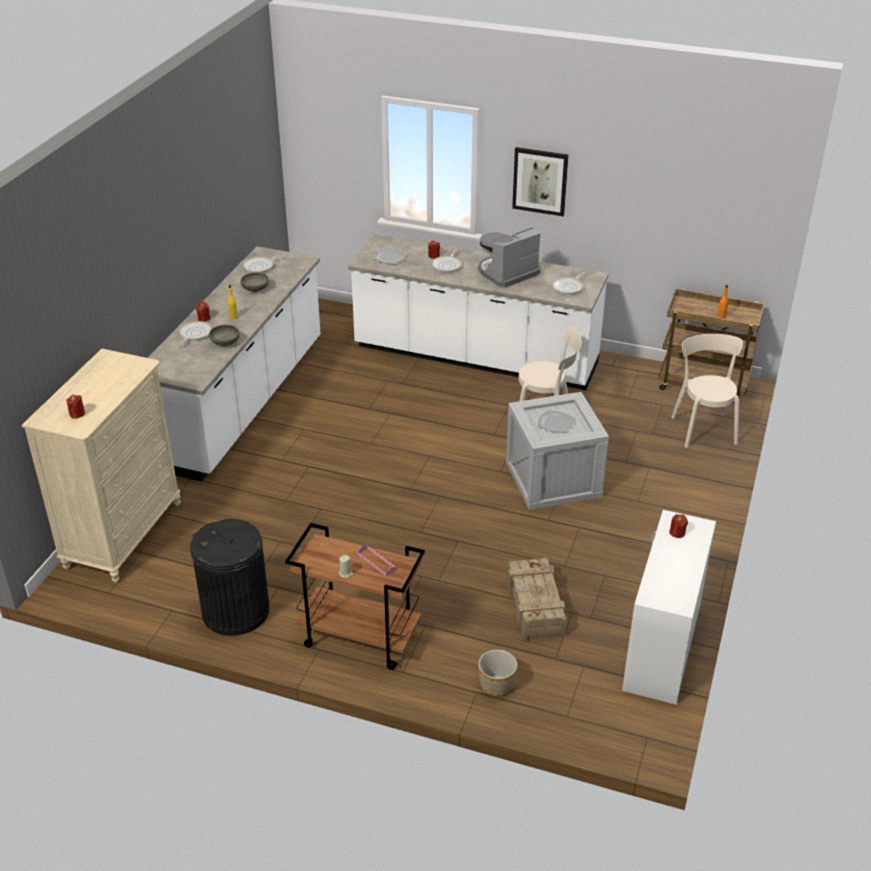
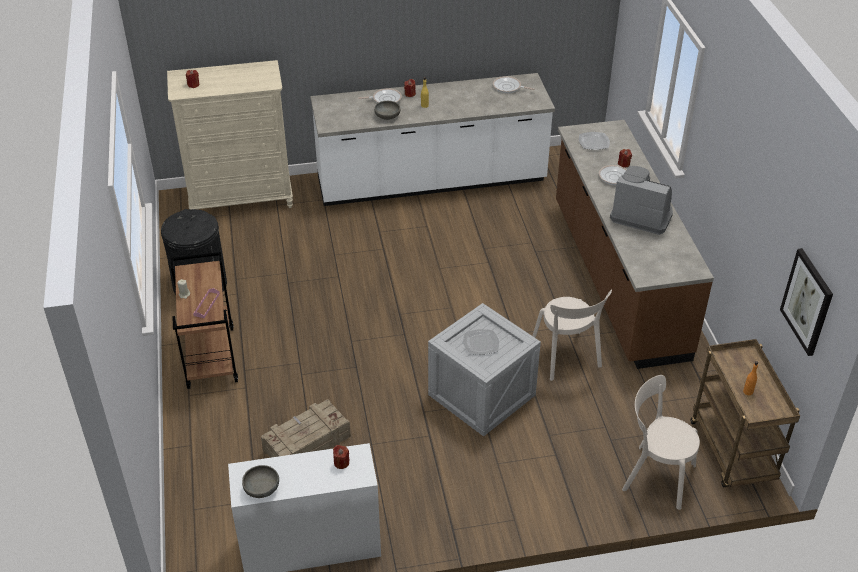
camera: 60 degrees right, 5 degrees up
(255, 289) = (474, 98): grey bowl -> grey bowl (261, 488)
(475, 357) = (617, 278): white counter -> brown counter
(496, 685) = (205, 454): planter -> none
(540, 181) = (718, 150): picture -> picture (807, 301)
(569, 287) = (657, 261): frying pan -> none
(703, 428) = (655, 476): beige chair -> beige chair turned 120 degrees counterclockwise

